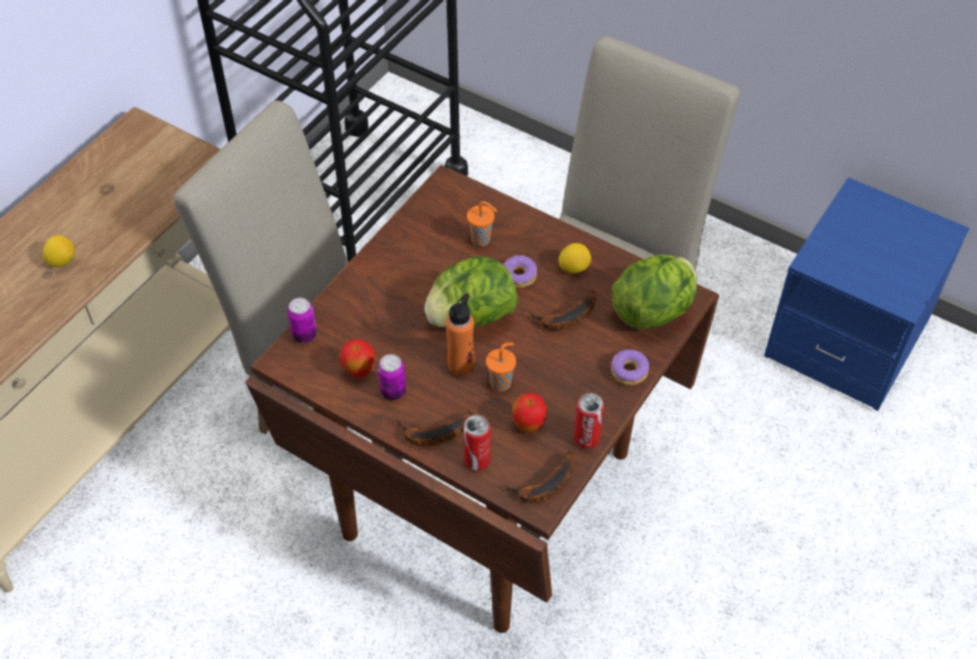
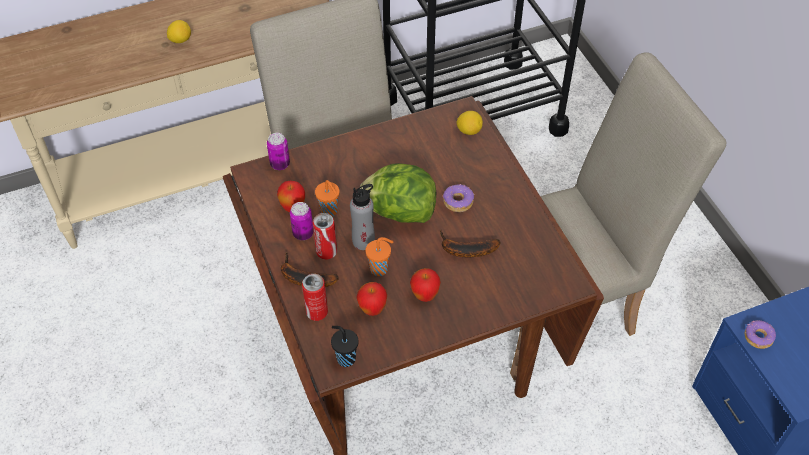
camera: 35 degrees right, 0 degrees up
(461, 364) = (363, 241): orange bottle -> grey bottle
(482, 240) = (454, 163): orange cup -> orange cup (329, 212)
(544, 487) = (345, 358): banana -> black cup
(566, 383) = (425, 296): none -> apple
(574, 268) = (503, 217): lemon -> lemon (469, 131)
(586, 438) = (404, 343): can -> can (326, 252)
(629, 372) = (478, 314): donut -> donut (758, 337)
(654, 311) = (536, 280): lettuce -> none

